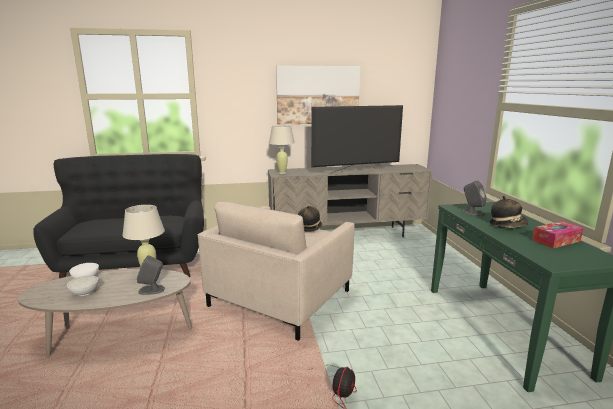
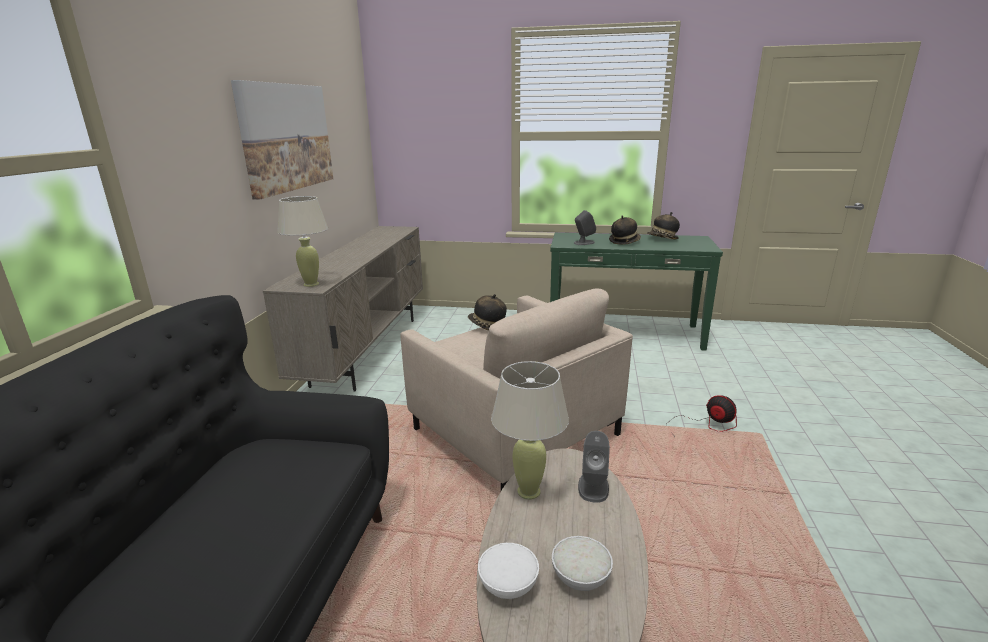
camera: 70 degrees left, 5 degrees up
(356, 171) = (373, 250): television -> none
(556, 241) = (662, 239): tissue box -> hat

